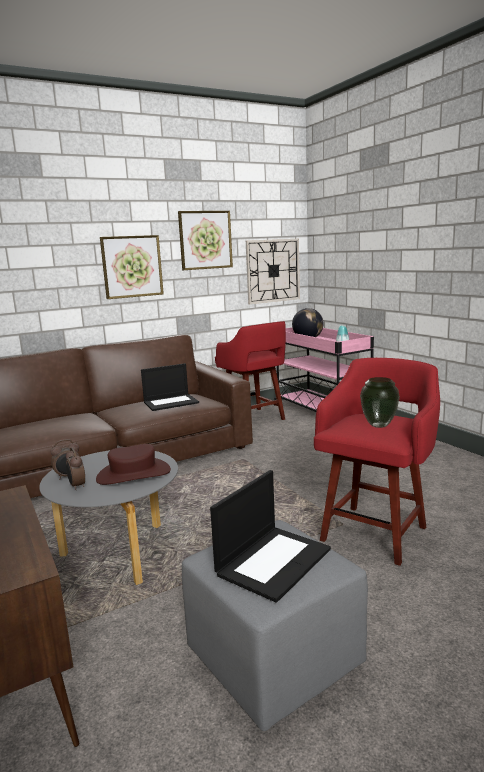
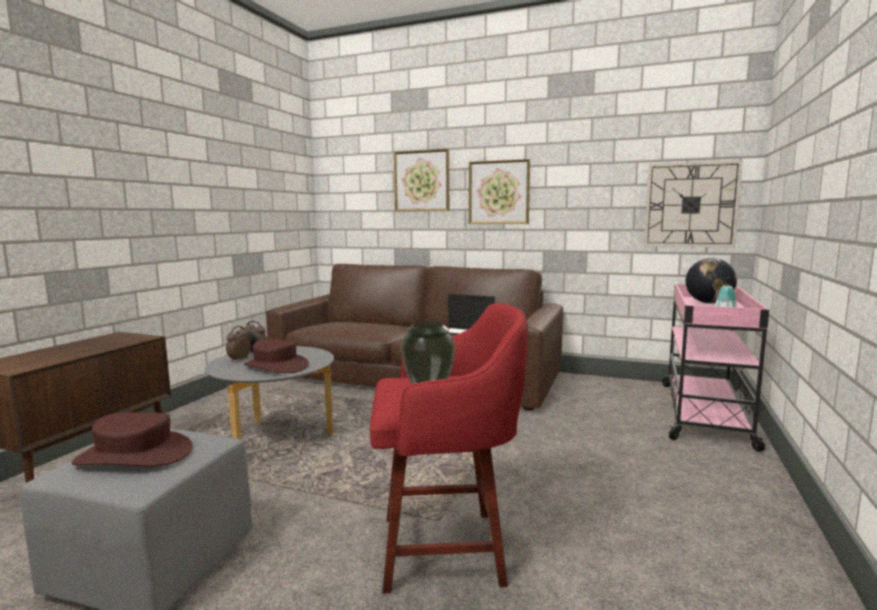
camera: 50 degrees right, 5 degrees down
(205, 240) = (589, 164): picture -> picture (422, 181)
(254, 419) = (606, 391): red stool -> none
(273, 561) = (135, 455): laptop -> brown hat

